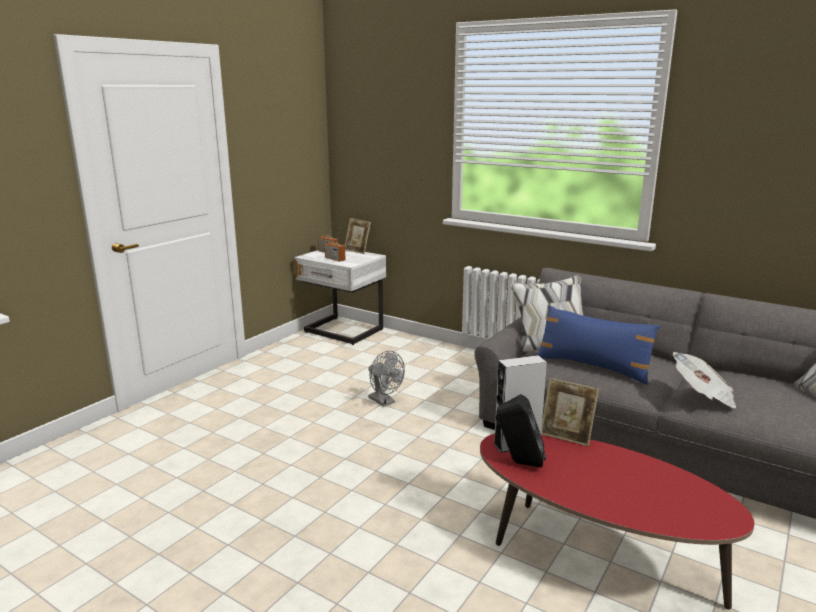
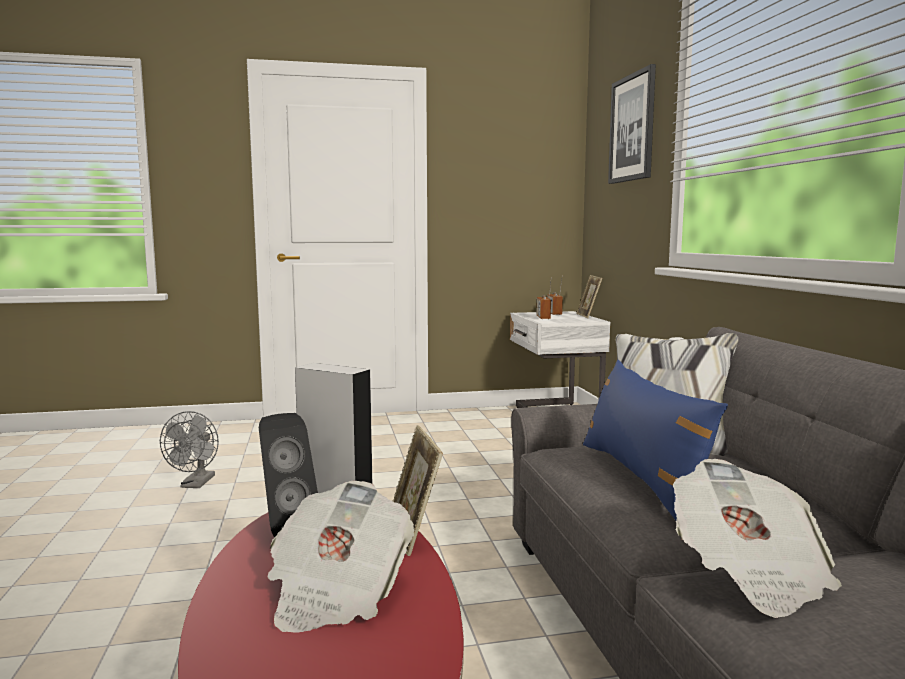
camera: 45 degrees right, 10 degrees down
(384, 402) = (465, 481): grey fan -> grey fan (196, 484)
(398, 111) = (632, 128): none -> picture
(605, 474) = (336, 591): none -> newspaper

